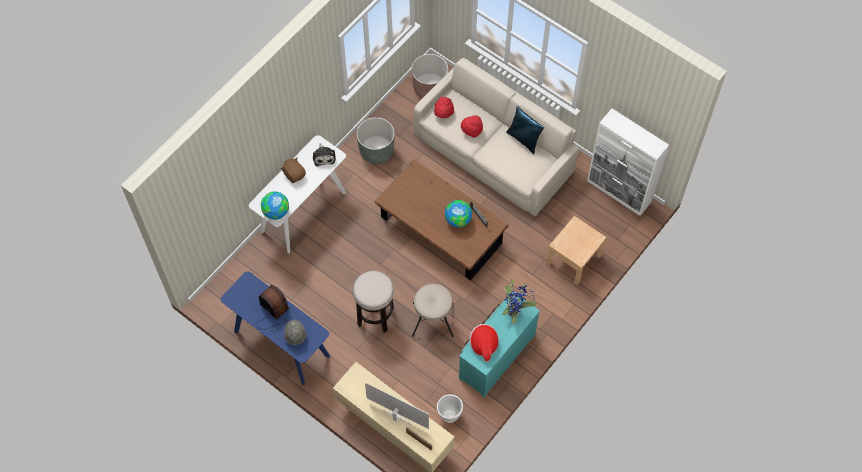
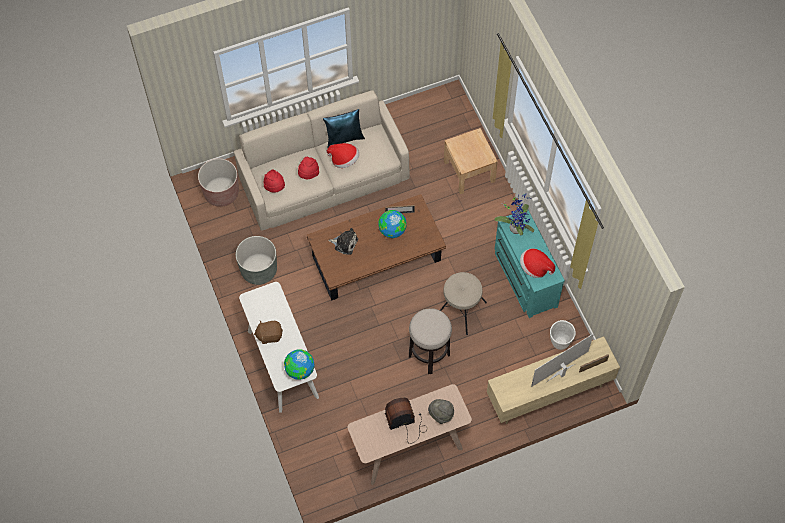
camera: 60 degrees left, 0 degrees up
(281, 343) = (409, 448): blue console table -> beige console table
(324, 156) = (267, 301): plush toy -> plush toy (344, 243)
(502, 150) = (344, 160): none -> hat
(619, 191) = (426, 103): white cabinet -> none

